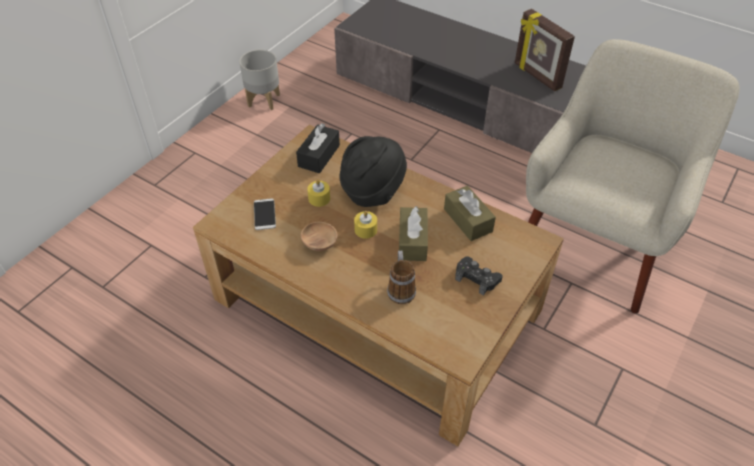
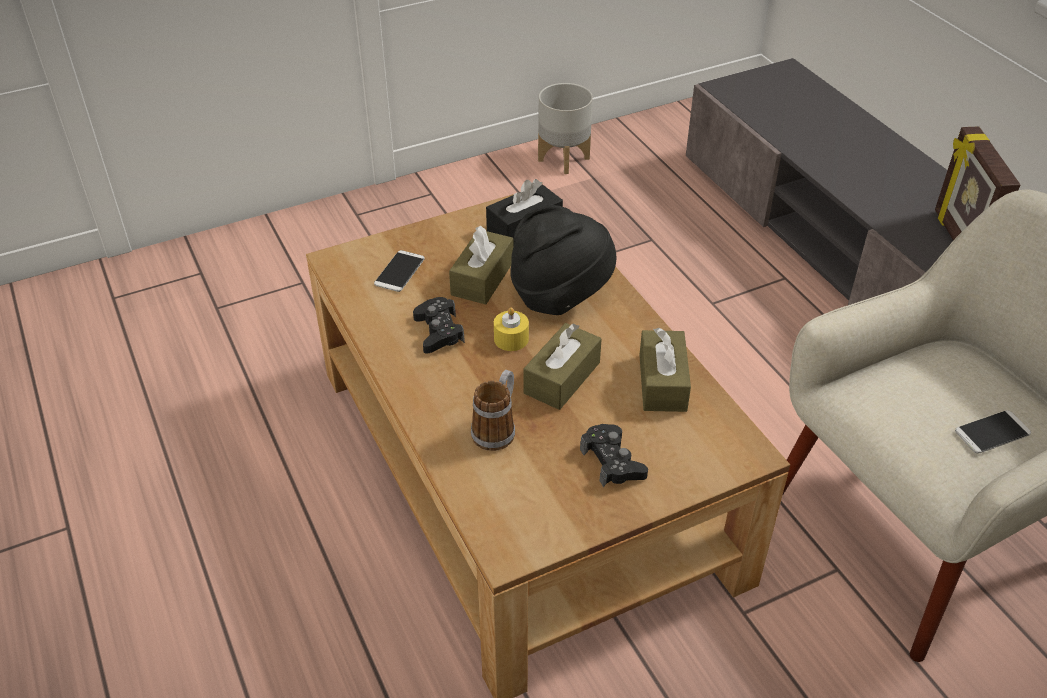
camera: 30 degrees right, 5 degrees down
(319, 198) = (482, 278): yellow candle -> brown tissue box
(319, 243) = (439, 331): brown bowl -> black game controller
(643, 178) = (992, 432): none -> phone

